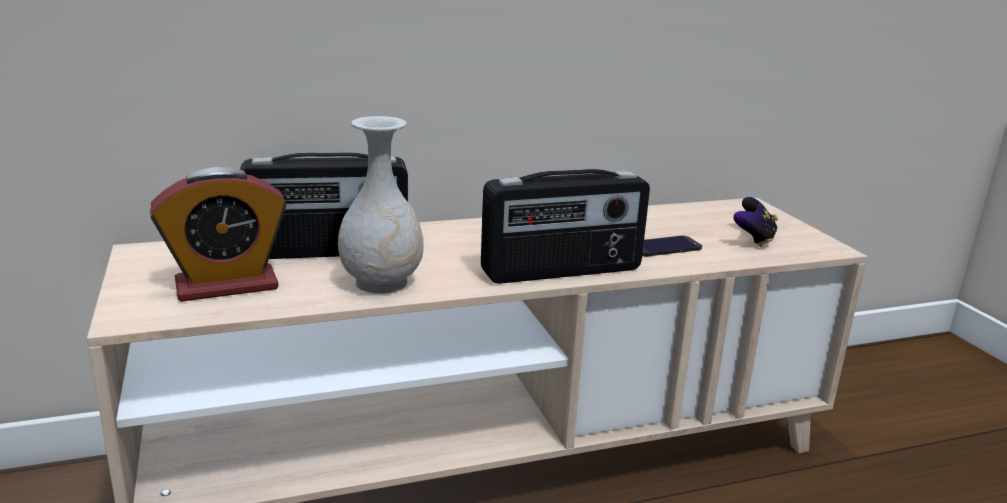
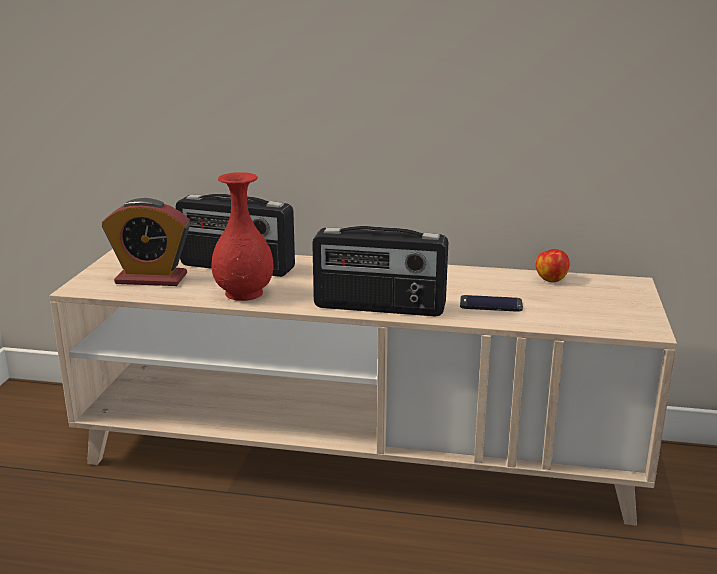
camera: 30 degrees right, 0 degrees up
(382, 282) = (245, 293): white vase -> red vase
(679, 212) = (550, 279): none -> apple
(753, 239) = (583, 311): game controller -> none

